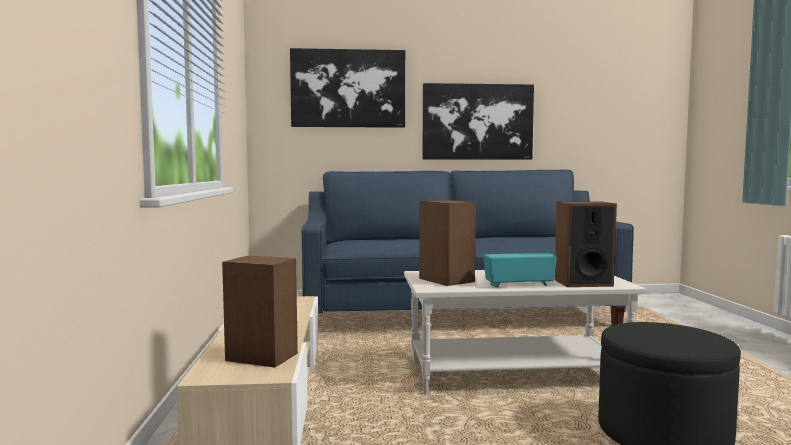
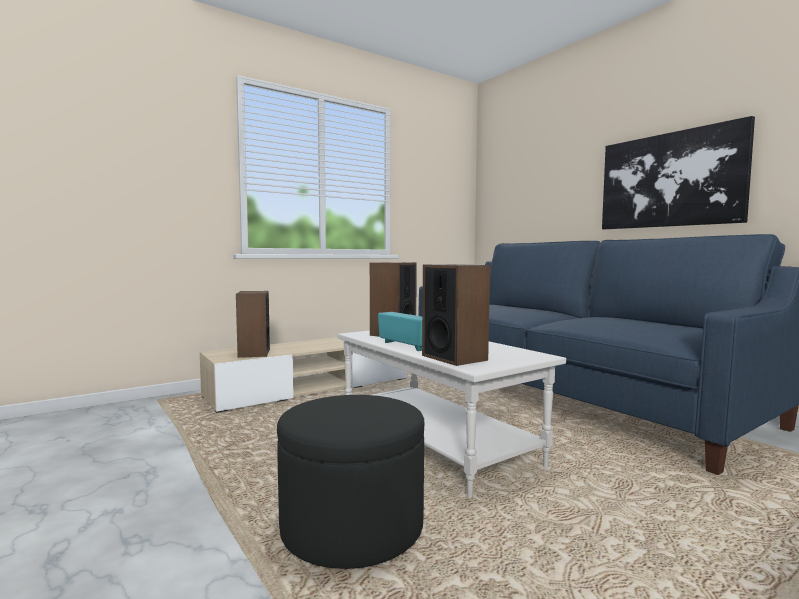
camera: 60 degrees right, 0 degrees up
(348, 88) = (541, 165): picture -> none

